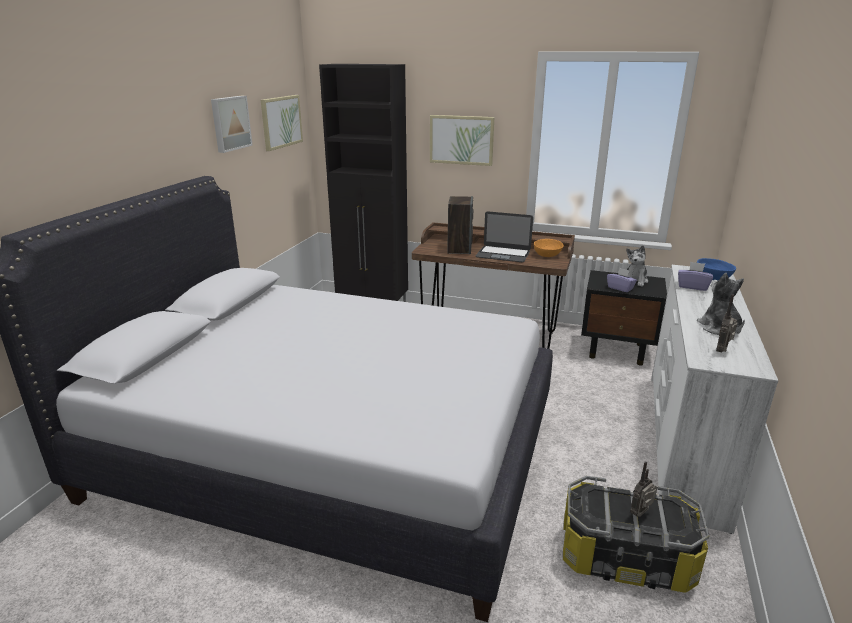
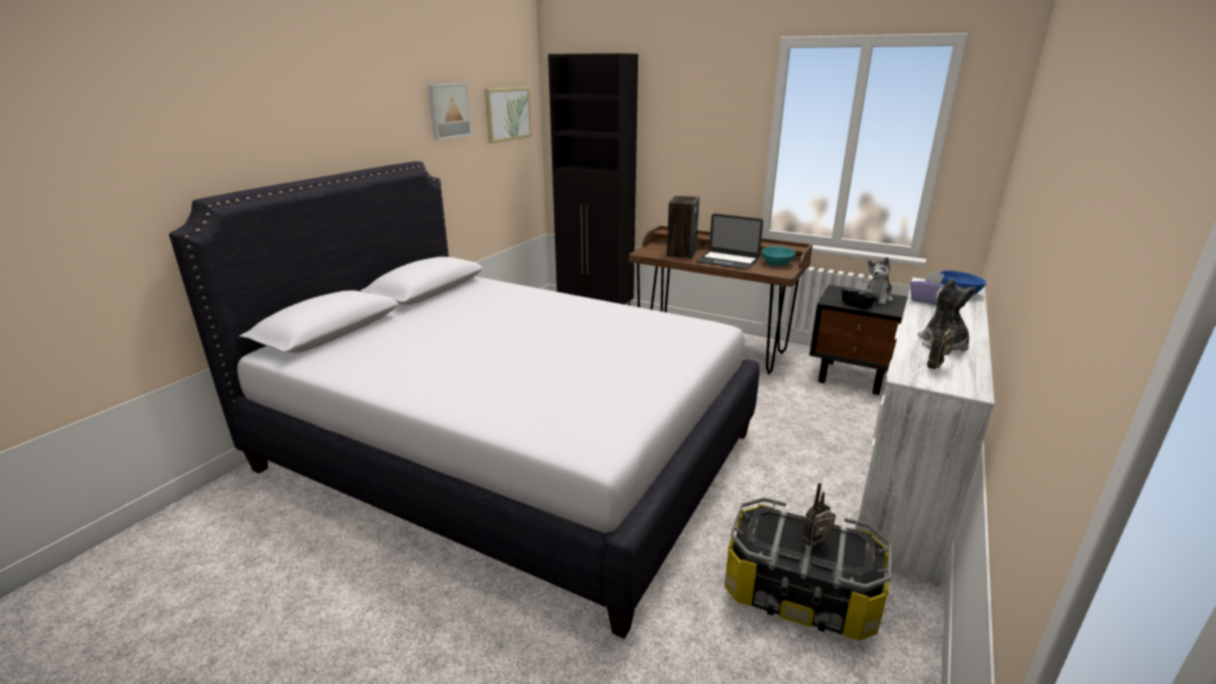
camera: 10 degrees right, 0 degrees up
(461, 140) = (694, 136): picture -> none
(547, 255) = (776, 264): orange bowl -> turquoise bowl
(620, 288) = (856, 304): purple tissue box -> black tissue box

